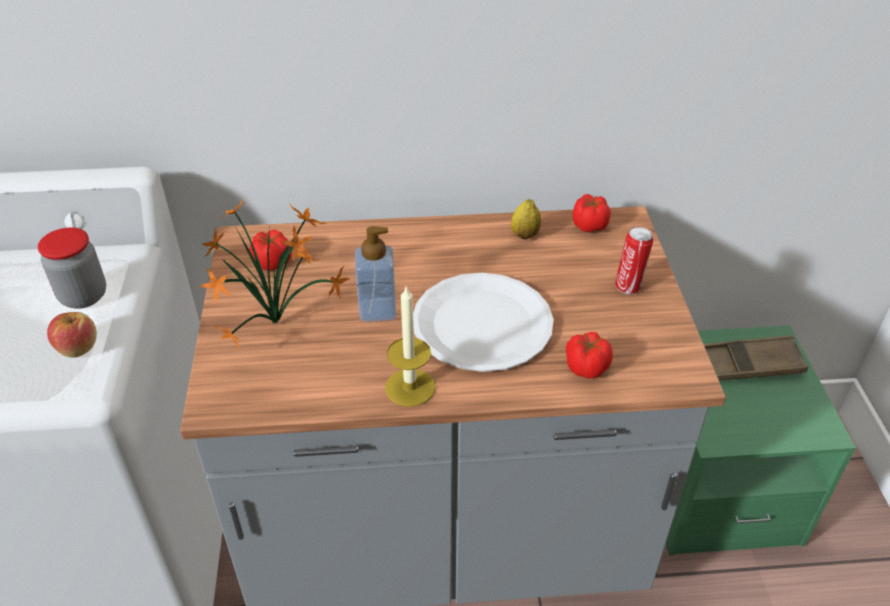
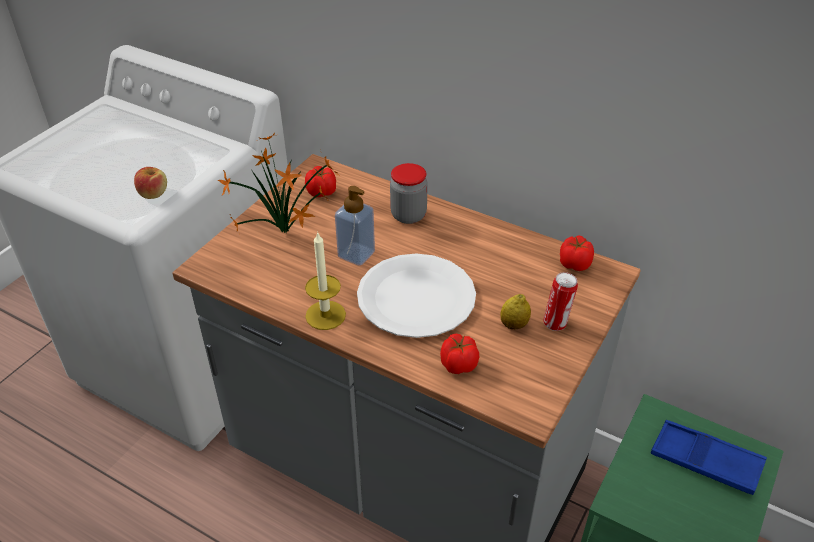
camera: 35 degrees right, 0 degrees up
(83, 296) = (184, 163): jar -> jar (408, 215)
(525, 235) = (515, 249): lemon -> lemon (514, 325)
(747, 365) = (705, 461): brown tray -> blue tray

